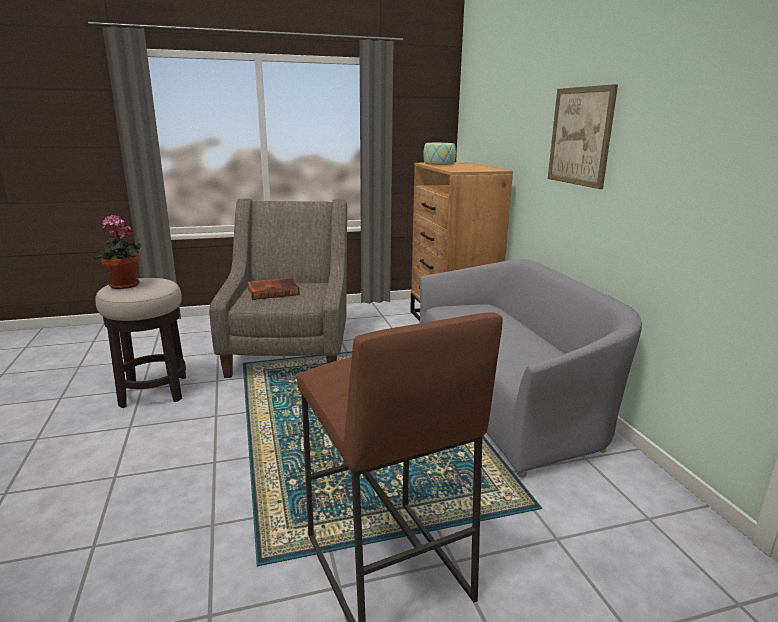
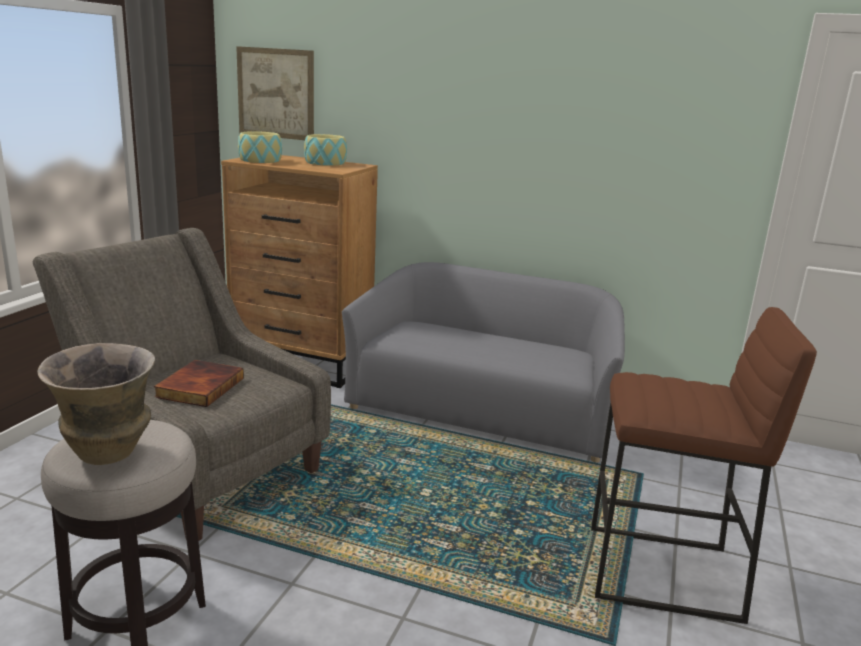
camera: 55 degrees left, 0 degrees up
(124, 286) = (109, 454): potted plant -> vase
(477, 167) = (326, 163): none -> bowl
(580, 136) = (491, 131): picture -> picture (276, 93)

